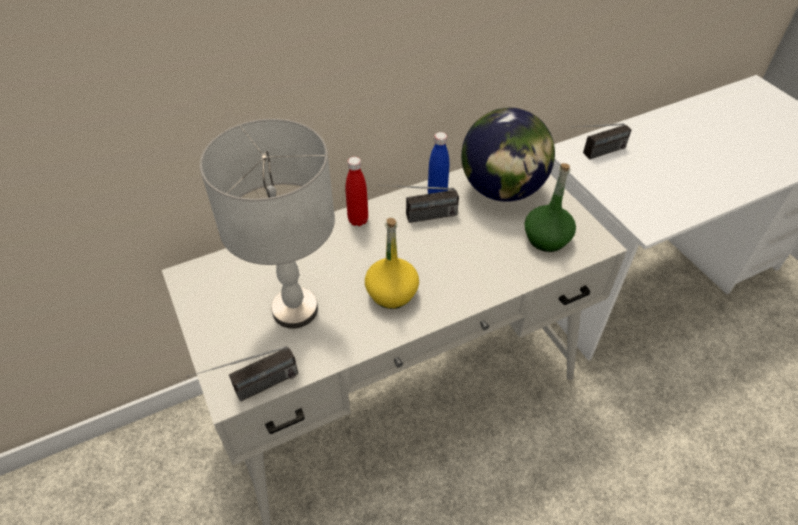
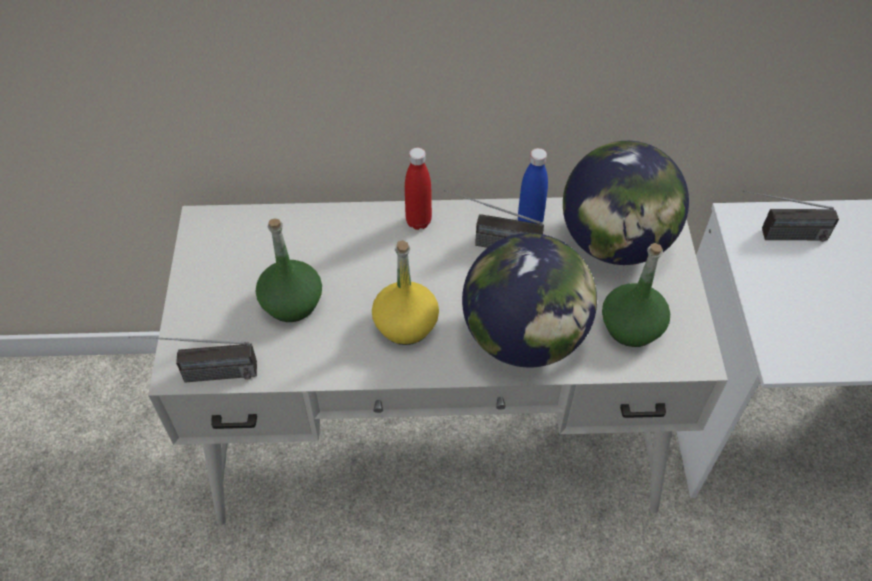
camera: 25 degrees right, 5 degrees up
(294, 309) = (291, 302): grey table lamp -> green bottle
(480, 271) = (524, 337): none -> globe

